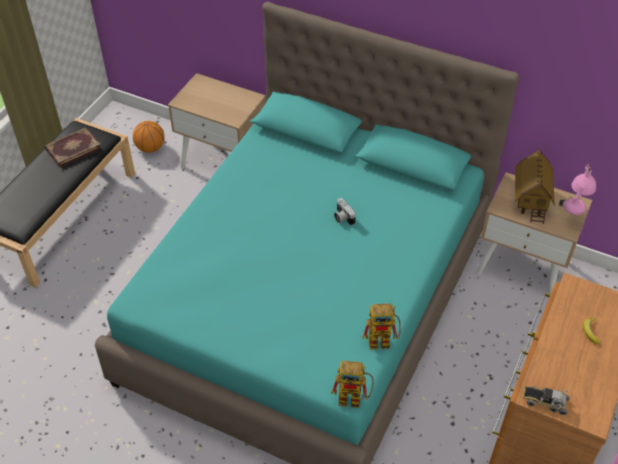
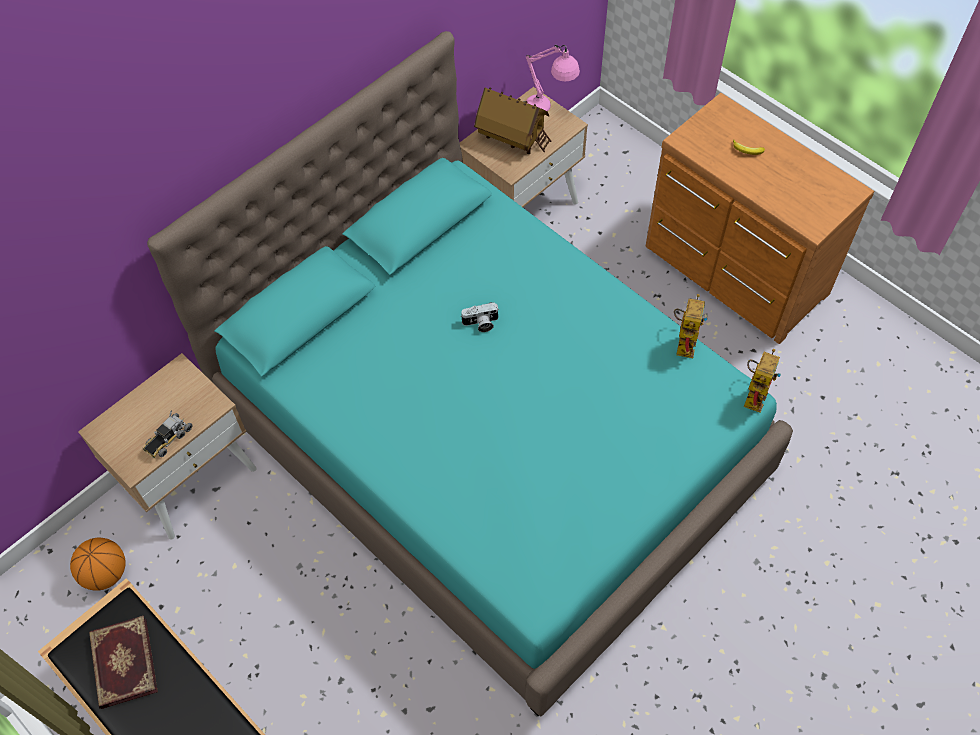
camera: 70 degrees left, 10 degrees up
(545, 402) = (821, 220): toy truck -> toy truck (168, 439)

